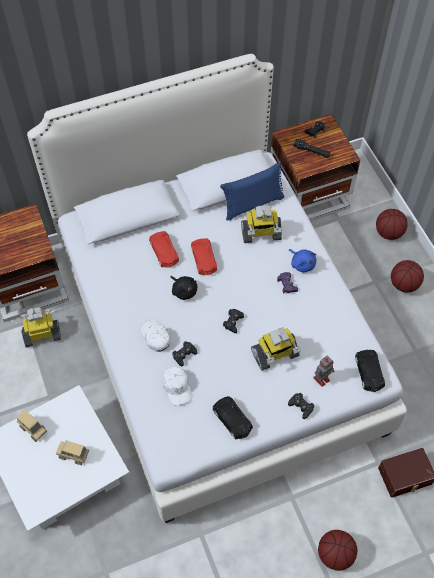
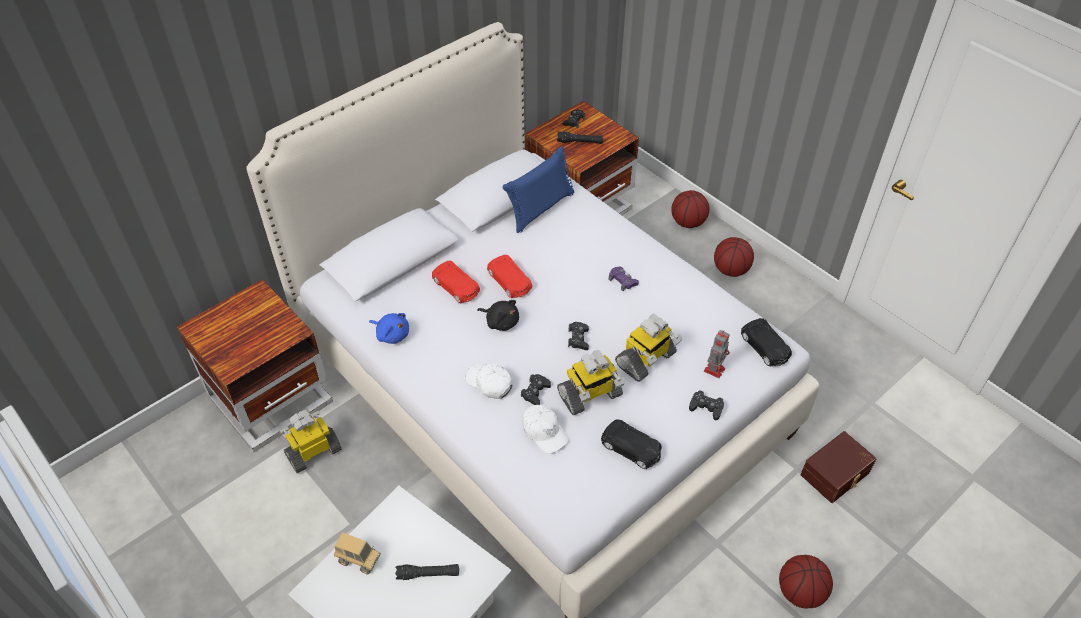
camera: 20 degrees left, 10 degrees down
(73, 455) = (428, 574): toy truck -> black flashlight
(260, 234) = (565, 236): toy robot -> toy robot (590, 395)
(302, 264) = (629, 255): blue plush toy -> blue plush toy (392, 334)

